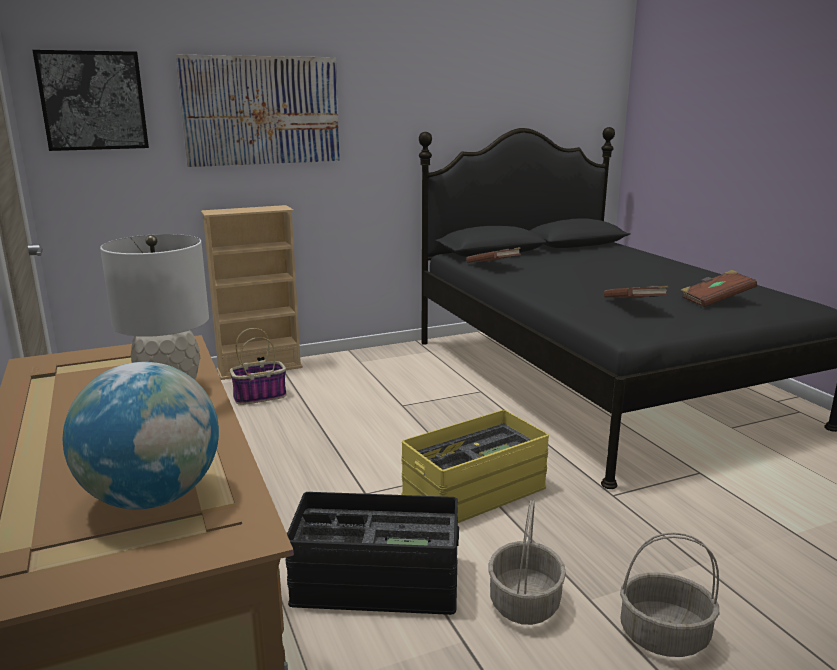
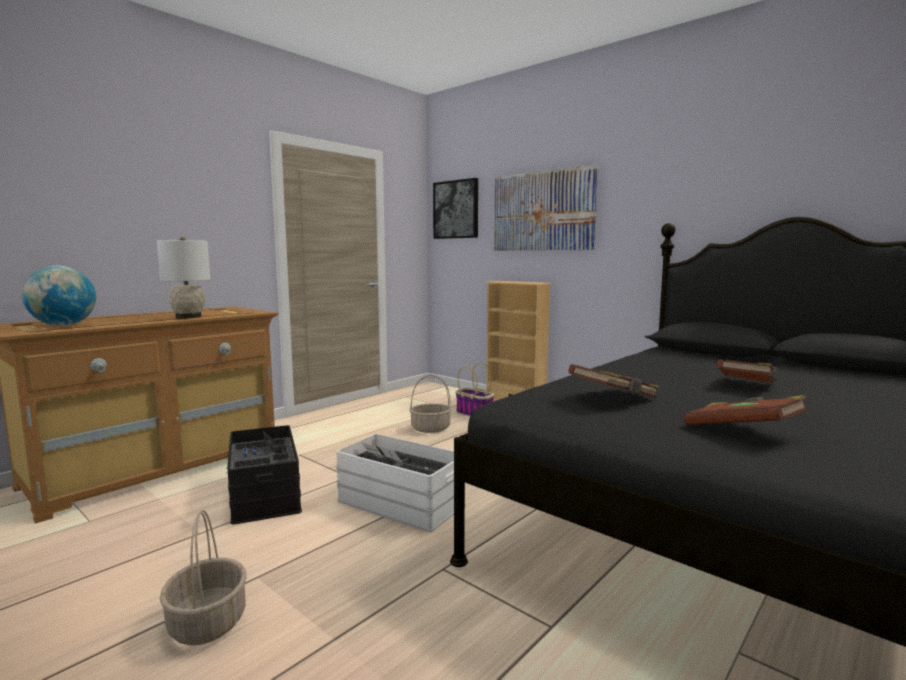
camera: 65 degrees right, 10 degrees down
(475, 491) = (399, 503): yellow storage box -> white storage box
(493, 266) = (660, 356): brown book -> brown book (747, 386)
(524, 602) = (248, 548): basket -> basket (431, 428)

